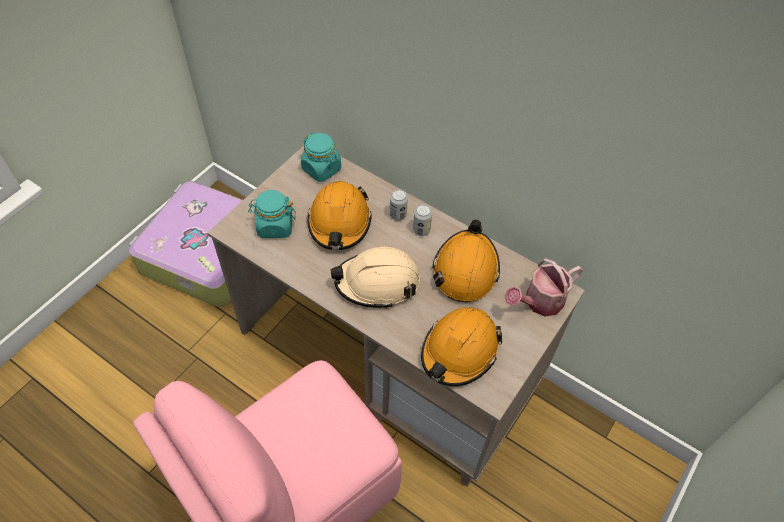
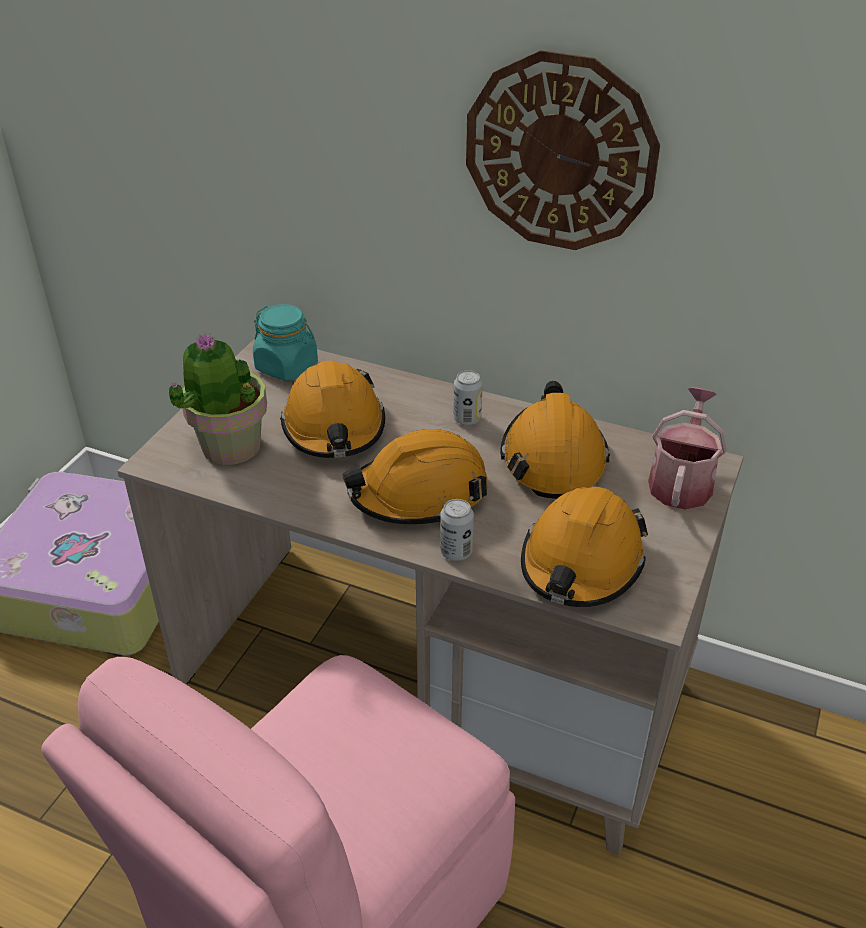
camera: 10 degrees left, 15 degrees down
(275, 226) = (230, 446): turquoise jar -> potted plant
(377, 282) = (419, 494): beige hard hat -> orange hard hat
(398, 215) = (424, 406): can -> can (456, 552)
(495, 96) = (560, 153): none -> wall clock
(539, 302) = (681, 481): watering can -> watering can turned 150 degrees clockwise

